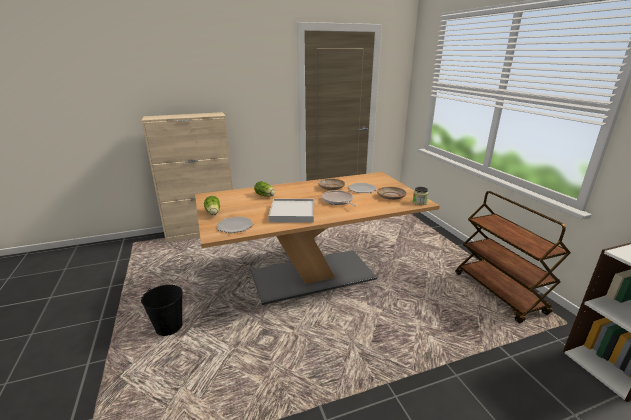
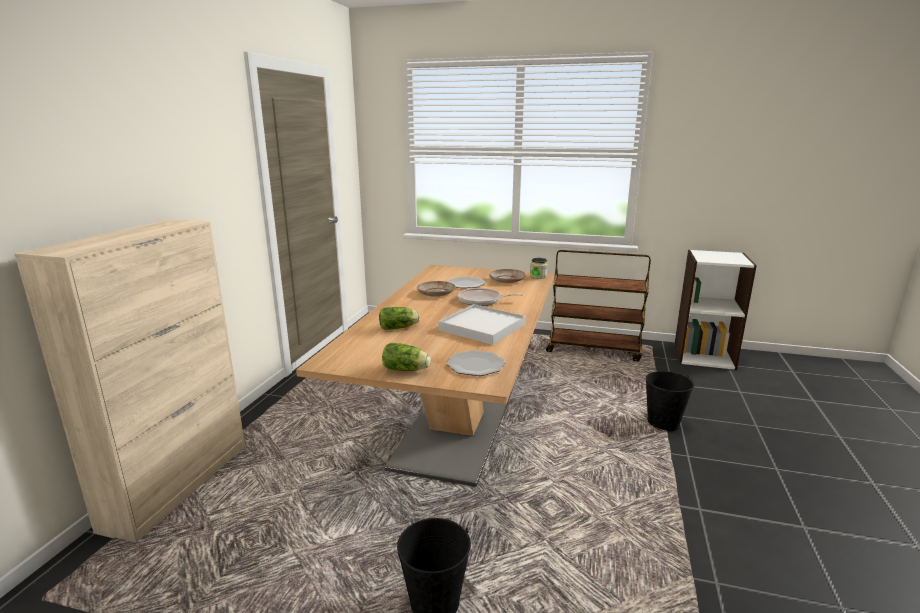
camera: 55 degrees left, 5 degrees down
(430, 367) = (663, 422): none -> black bucket

